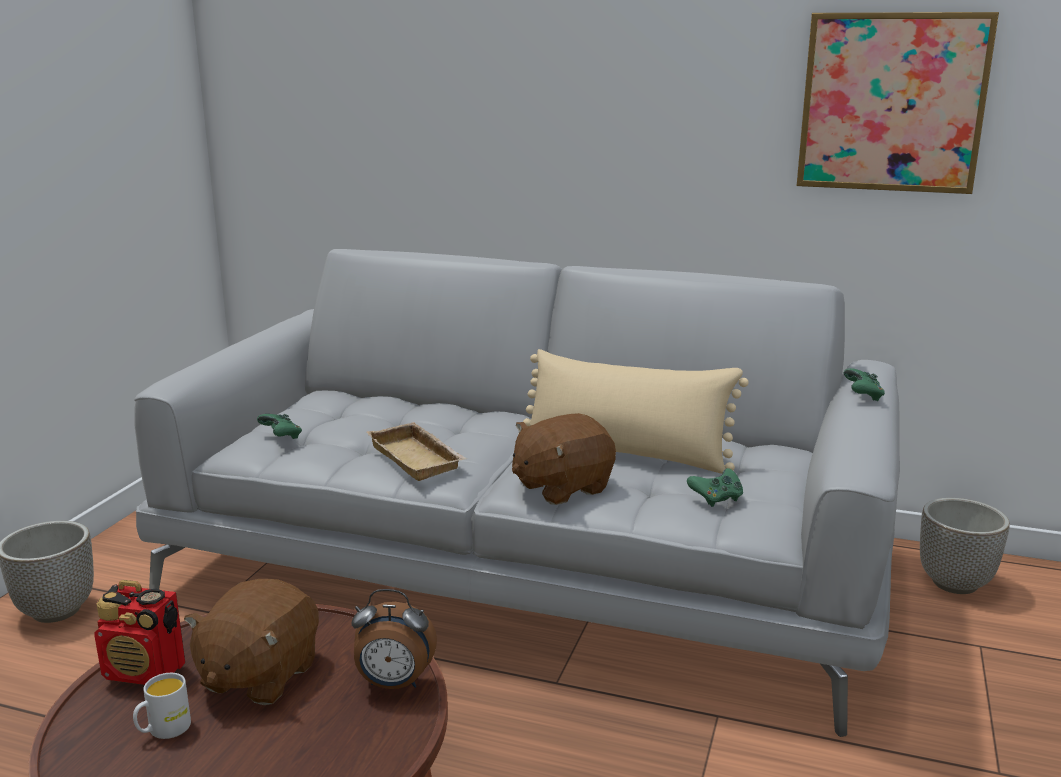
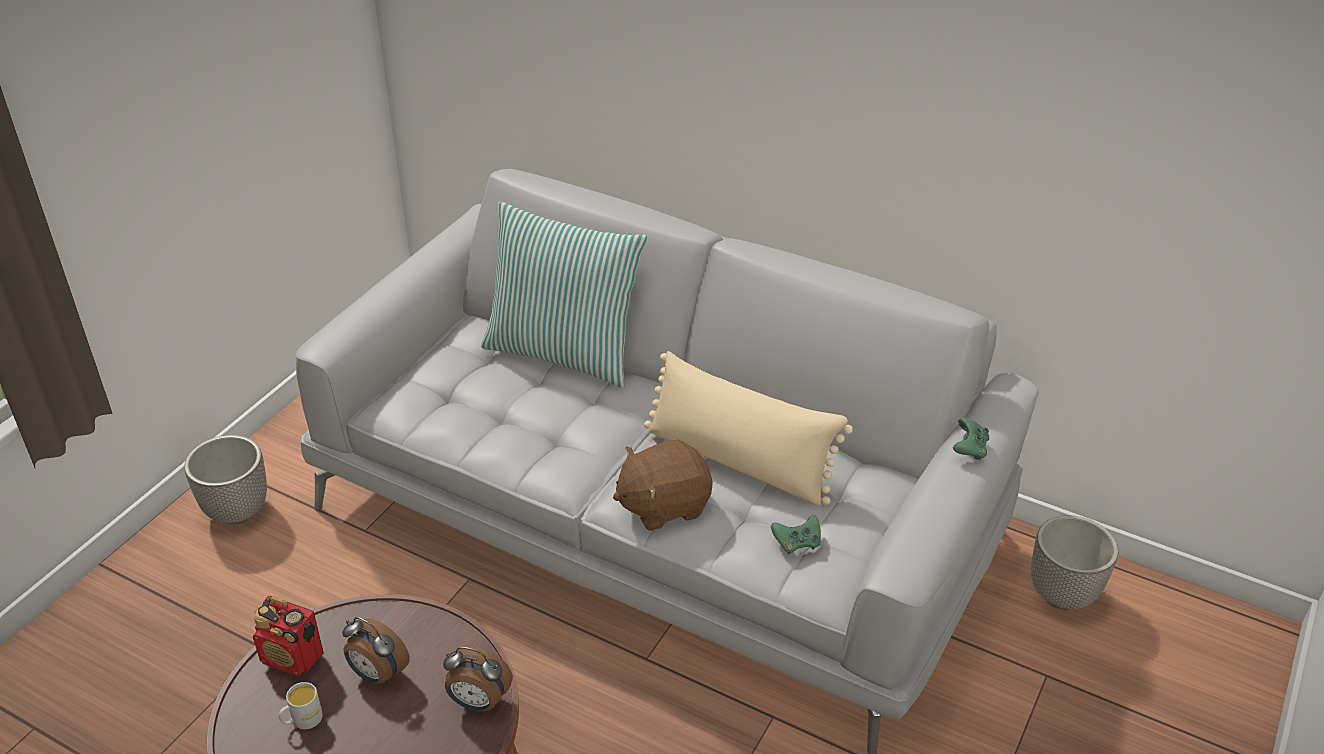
camera: 10 degrees right, 20 degrees up
(258, 675) = (377, 674): brown plush toy -> alarm clock
(281, 437) = (427, 396): green game controller -> none
(417, 402) = (563, 352): none -> pillow
(419, 458) = (545, 446): beige tray -> none
(892, 102) = (1069, 138): picture -> none

